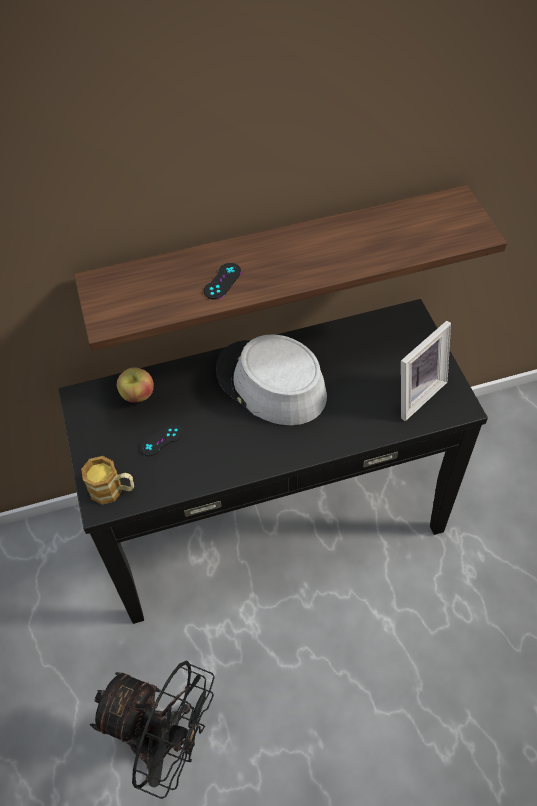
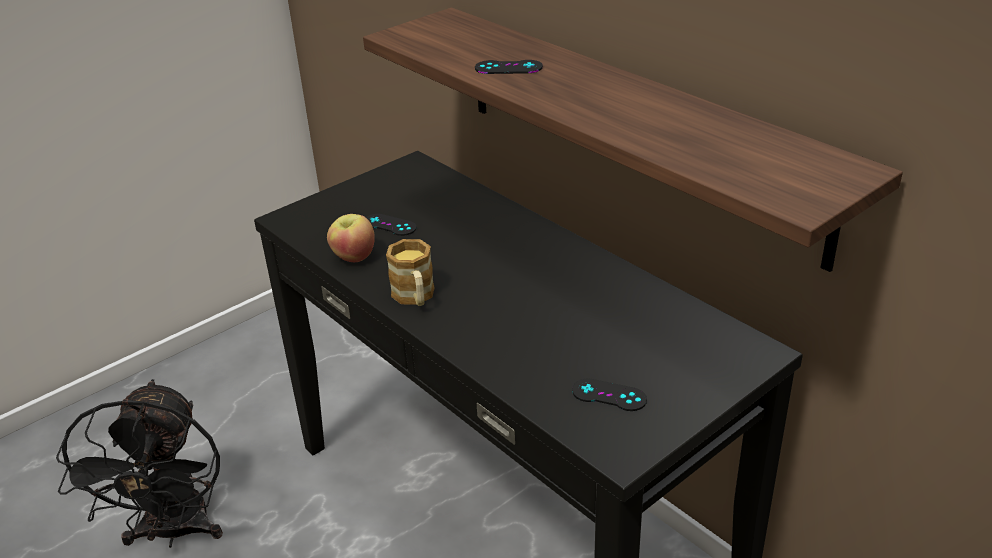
camera: 65 degrees right, 20 degrees down
(113, 490) = (308, 219): mug -> mug (415, 297)
(138, 395) = (440, 193): apple -> apple (353, 256)
(270, 383) = (525, 270): grey hat -> none
(414, 393) = (609, 395): picture frame -> black game controller

